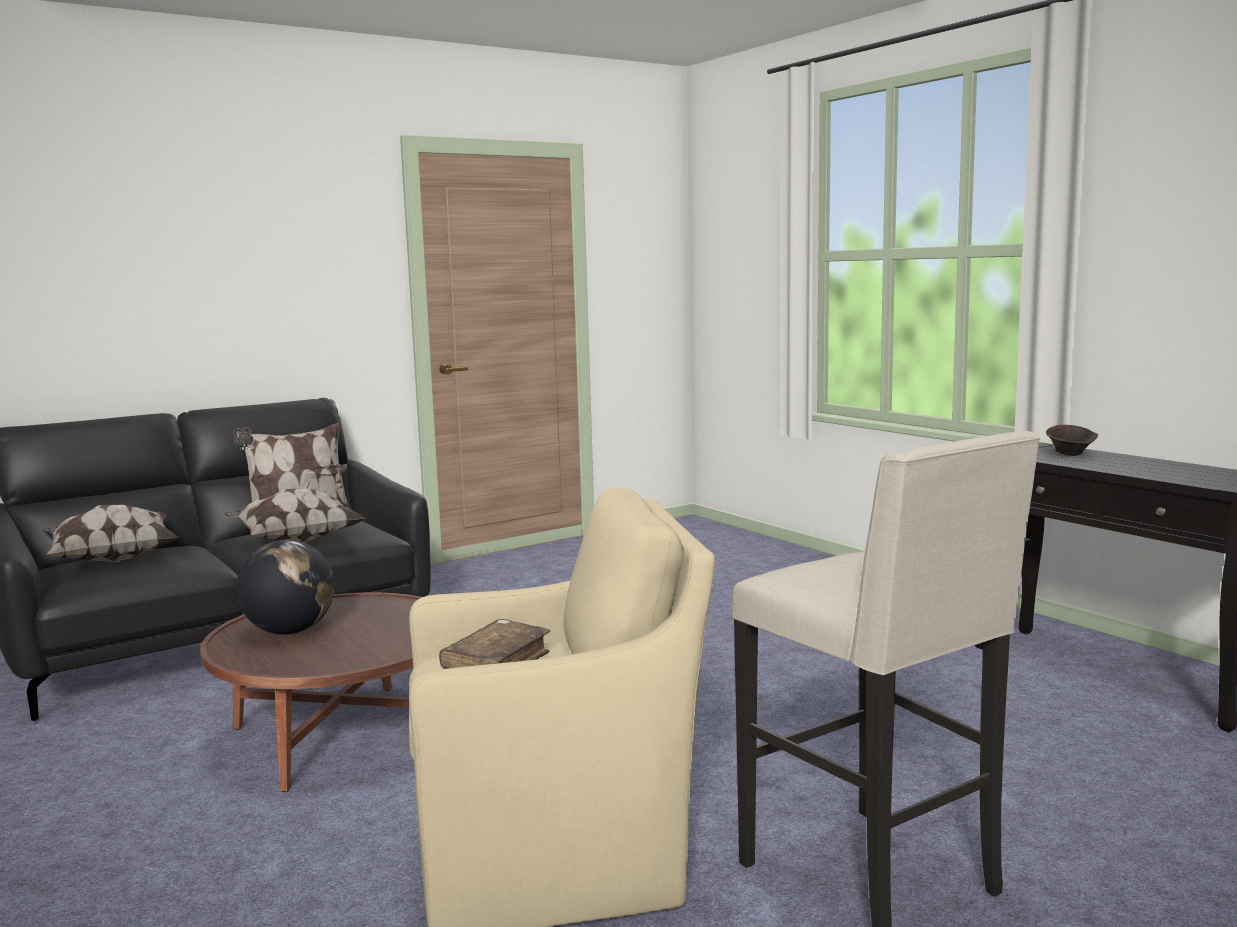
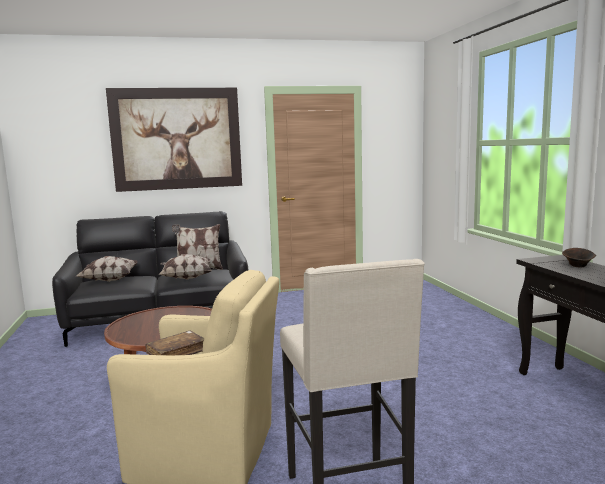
camera: 20 degrees right, 0 degrees up
(220, 242) = (177, 139): none -> picture
(290, 631) = (150, 321): globe -> none

